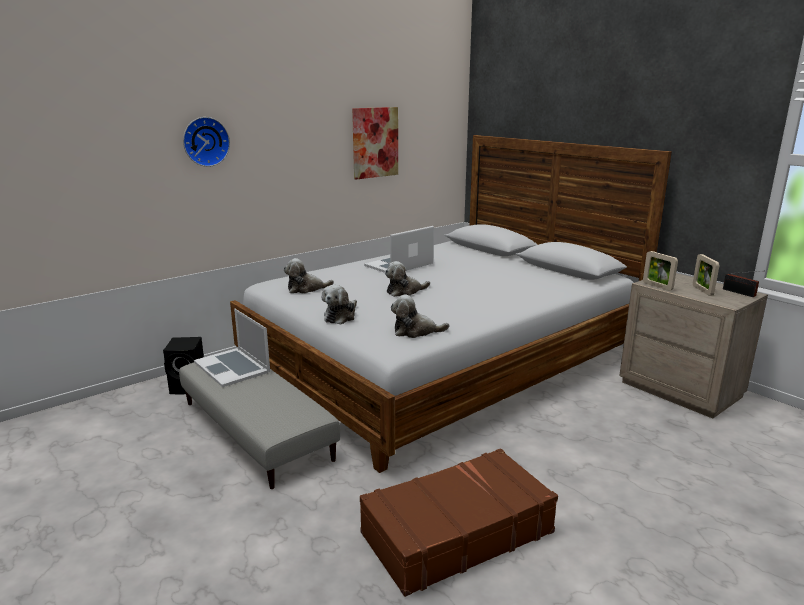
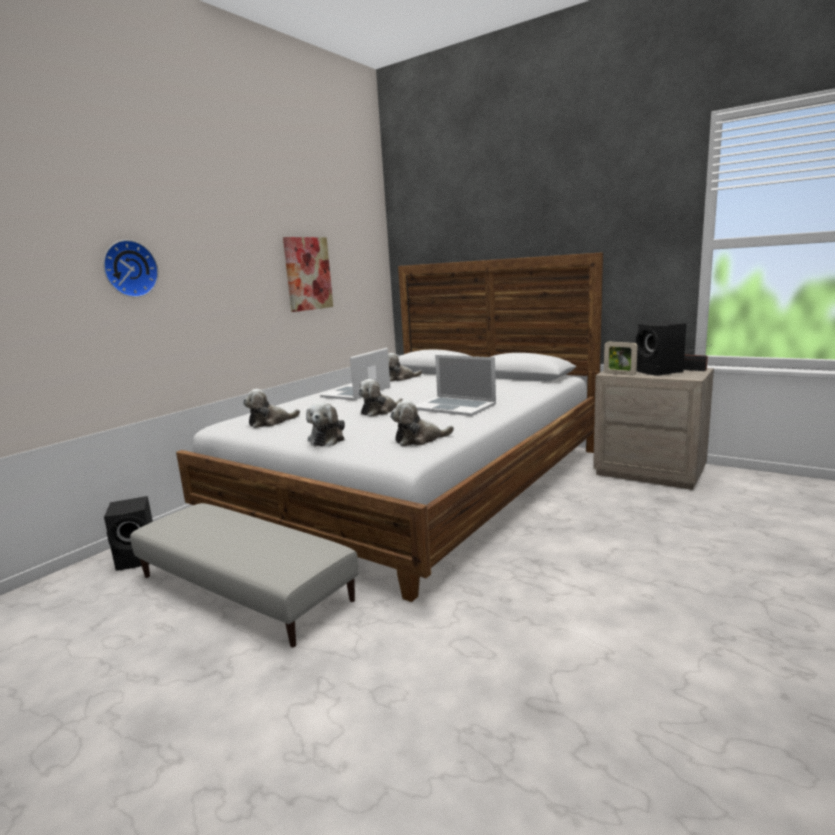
camera: 15 degrees left, 5 degrees down
(232, 367) = (200, 520): laptop -> laptop (454, 406)
(450, 253) = (400, 378): none -> plush toy
(456, 532) = (529, 643): brown suitcase -> none
(702, 290) = (660, 372): picture frame -> black speaker

